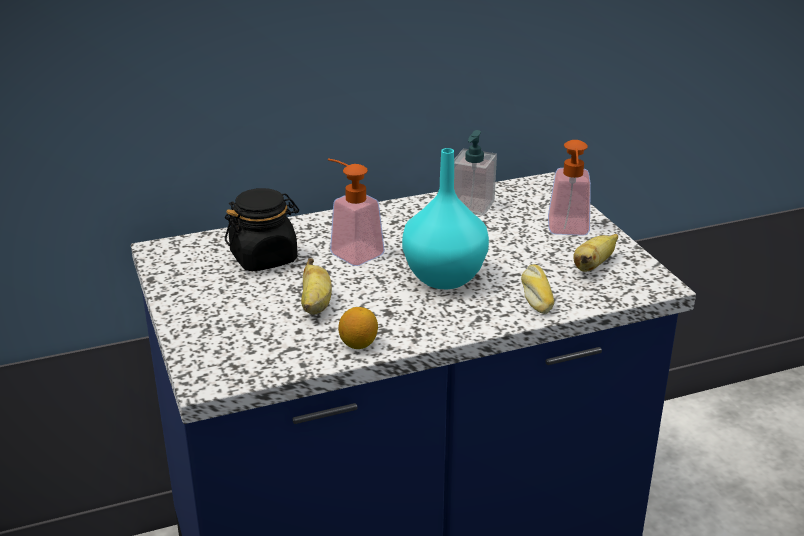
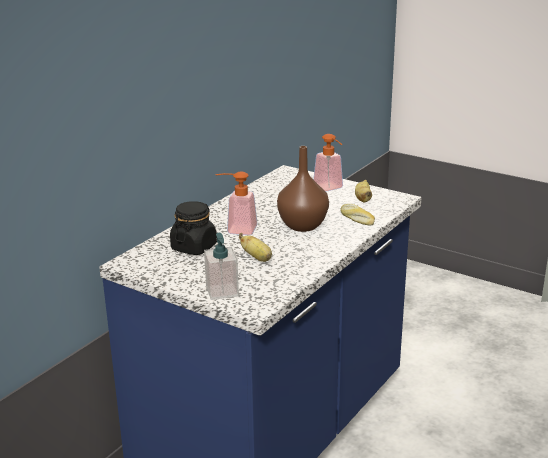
camera: 35 degrees left, 5 degrees down
(358, 344) = (306, 266): lemon -> none
(443, 278) = (302, 226): turquoise vase -> brown vase
(472, 205) = (266, 191): soap dispenser -> soap dispenser (222, 291)

